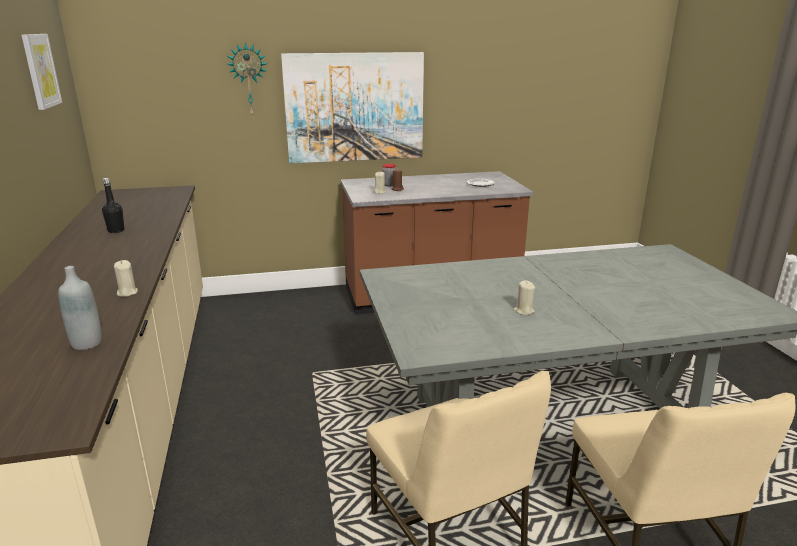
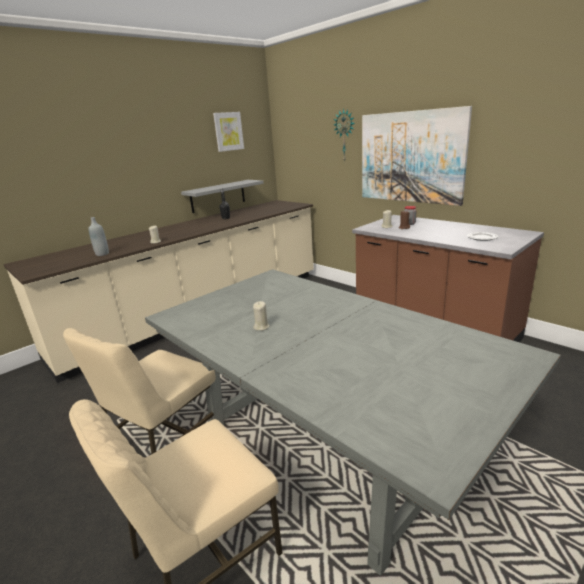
camera: 60 degrees right, 0 degrees up
(53, 195) = (218, 196): none -> grey shelf

